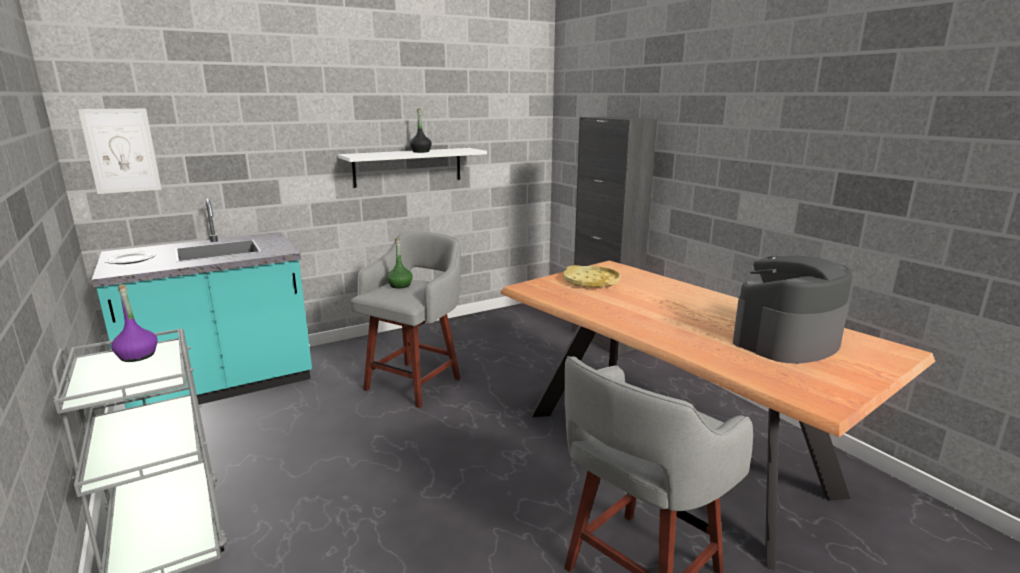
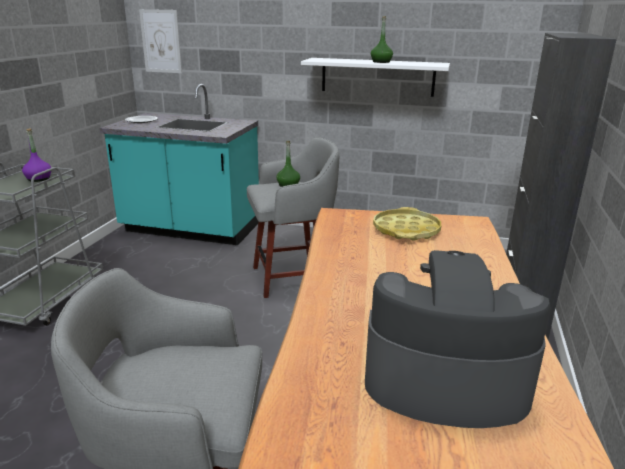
camera: 45 degrees right, 5 degrees up
(421, 152) = (381, 62): black bottle -> green bottle

